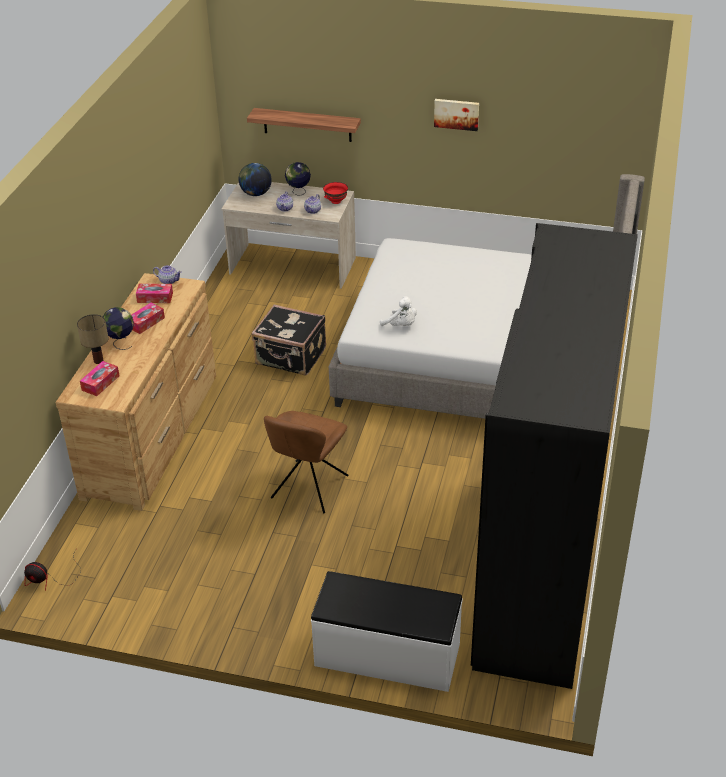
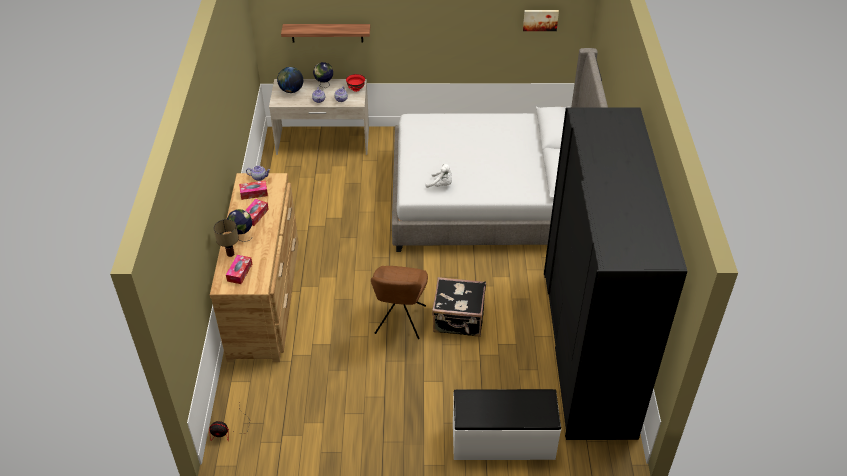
camera: 15 degrees left, 5 degrees up
(291, 357) = (349, 217): black suitcase -> black suitcase (459, 320)
(456, 114) = (445, 13): picture -> picture (540, 19)

